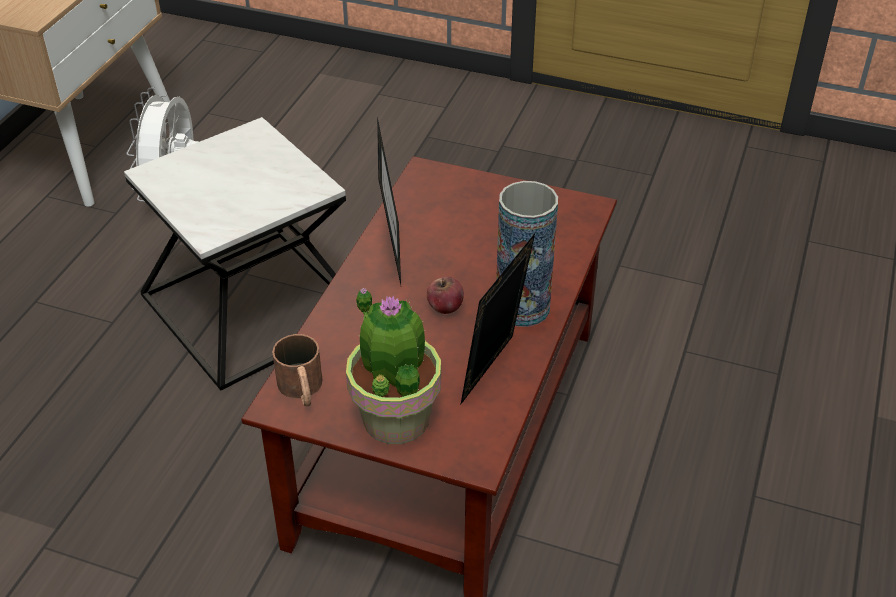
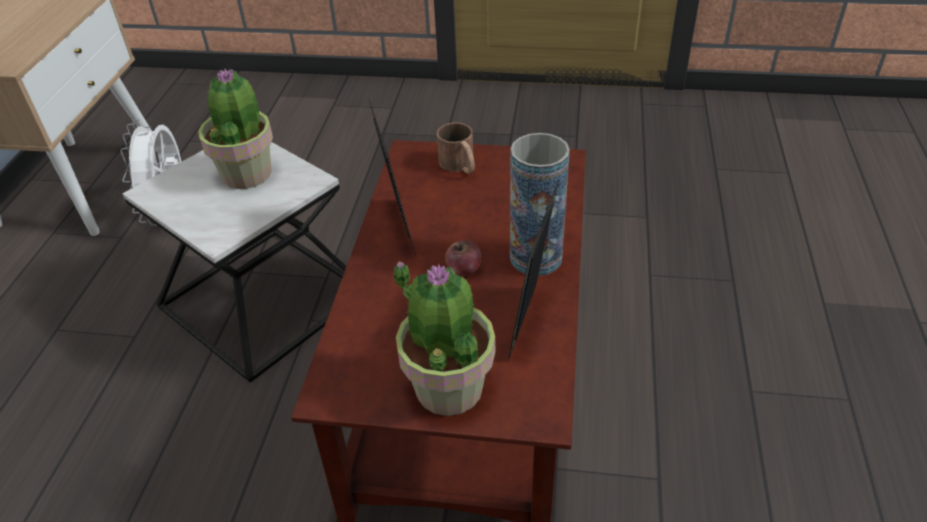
camera: 10 degrees left, 0 degrees up
(253, 169) = (247, 173): none -> potted plant
(302, 390) = (346, 375): brown mug -> brown mug (460, 166)

